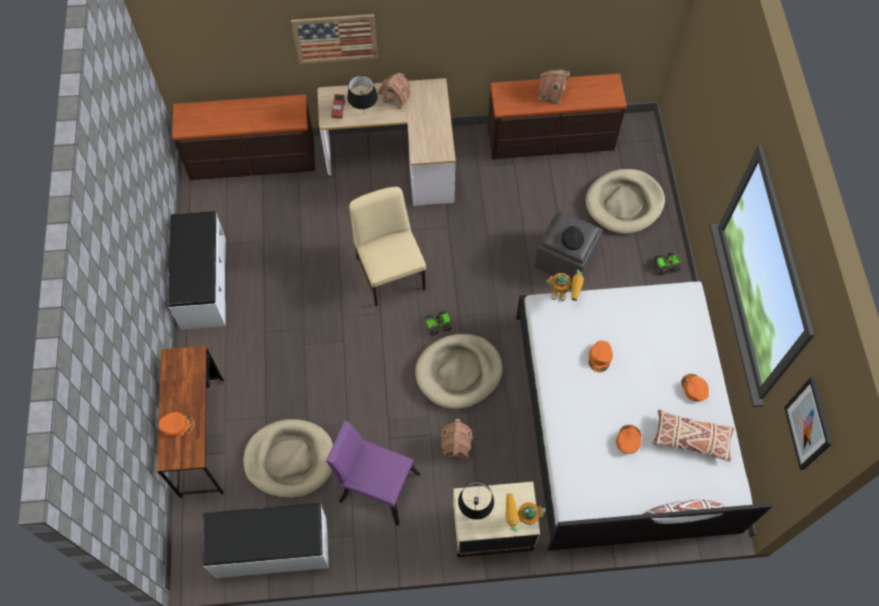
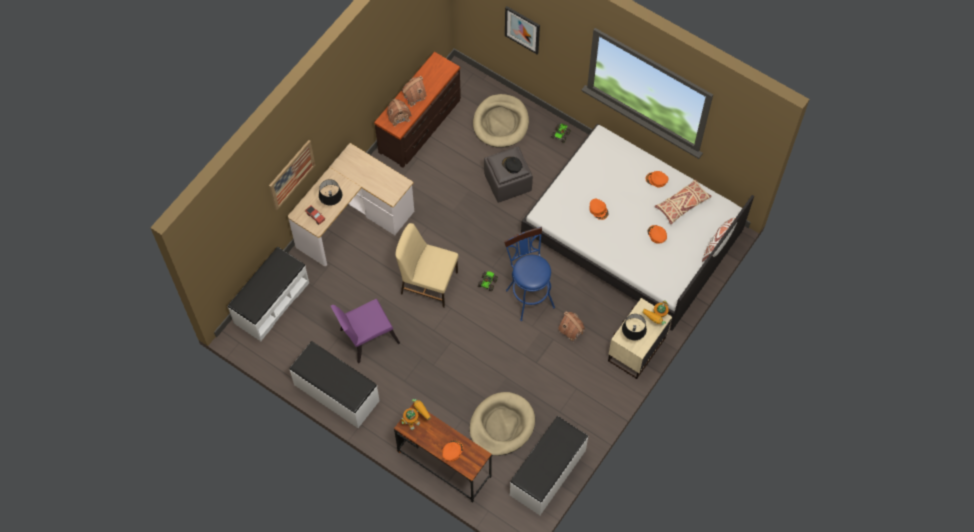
camera: 50 degrees left, 0 degrees up
(252, 161) = (271, 302): brown dresser -> white bench
(375, 484) = (557, 390): purple chair -> purple chair (365, 337)
(396, 98) = (338, 180): toy house -> toy house (398, 117)
(459, 372) = (528, 295): beige dog bed -> blue stool
(565, 294) = (545, 196): toy robot -> toy robot (416, 419)
(809, 424) = (744, 137): picture -> picture (522, 29)

